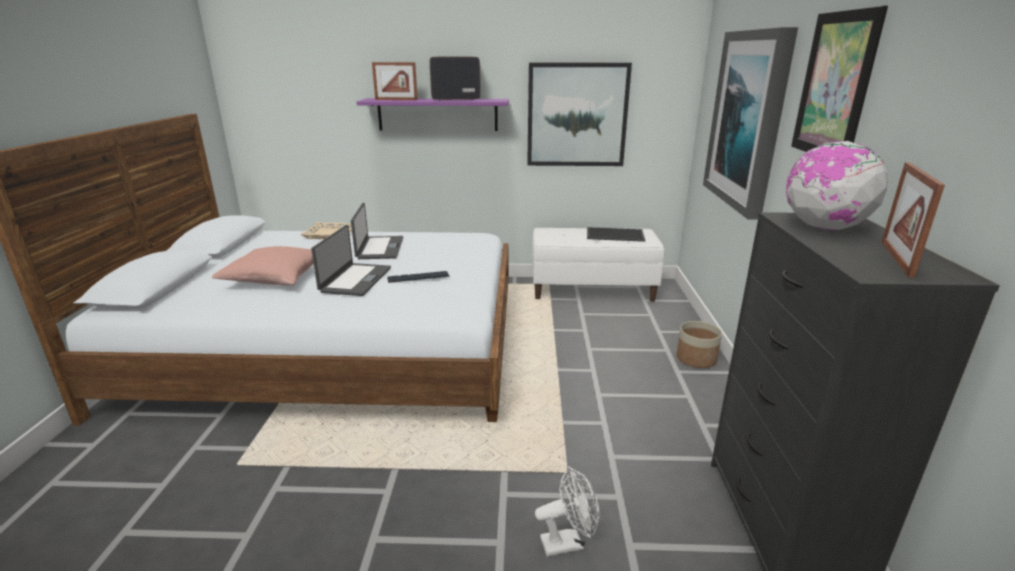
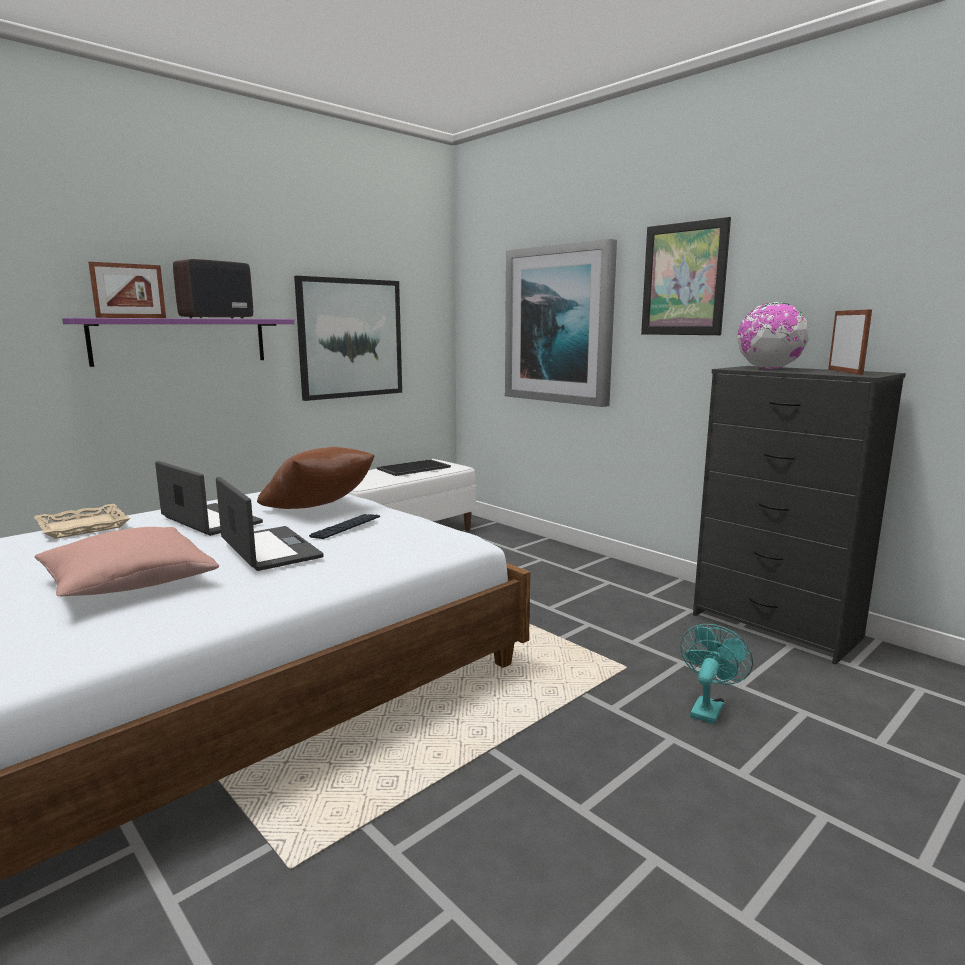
camera: 45 degrees left, 10 degrees down
(442, 258) = (319, 510): none -> brown pillow
(568, 542) = (708, 707): white fan -> turquoise fan
(696, 359) = (571, 557): planter -> none
(896, 258) = (844, 372): picture frame -> picture frame turned 150 degrees counterclockwise

